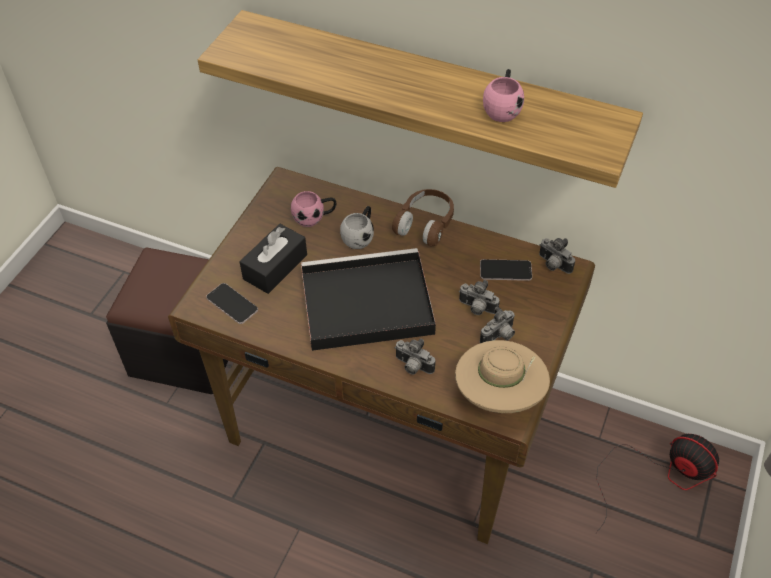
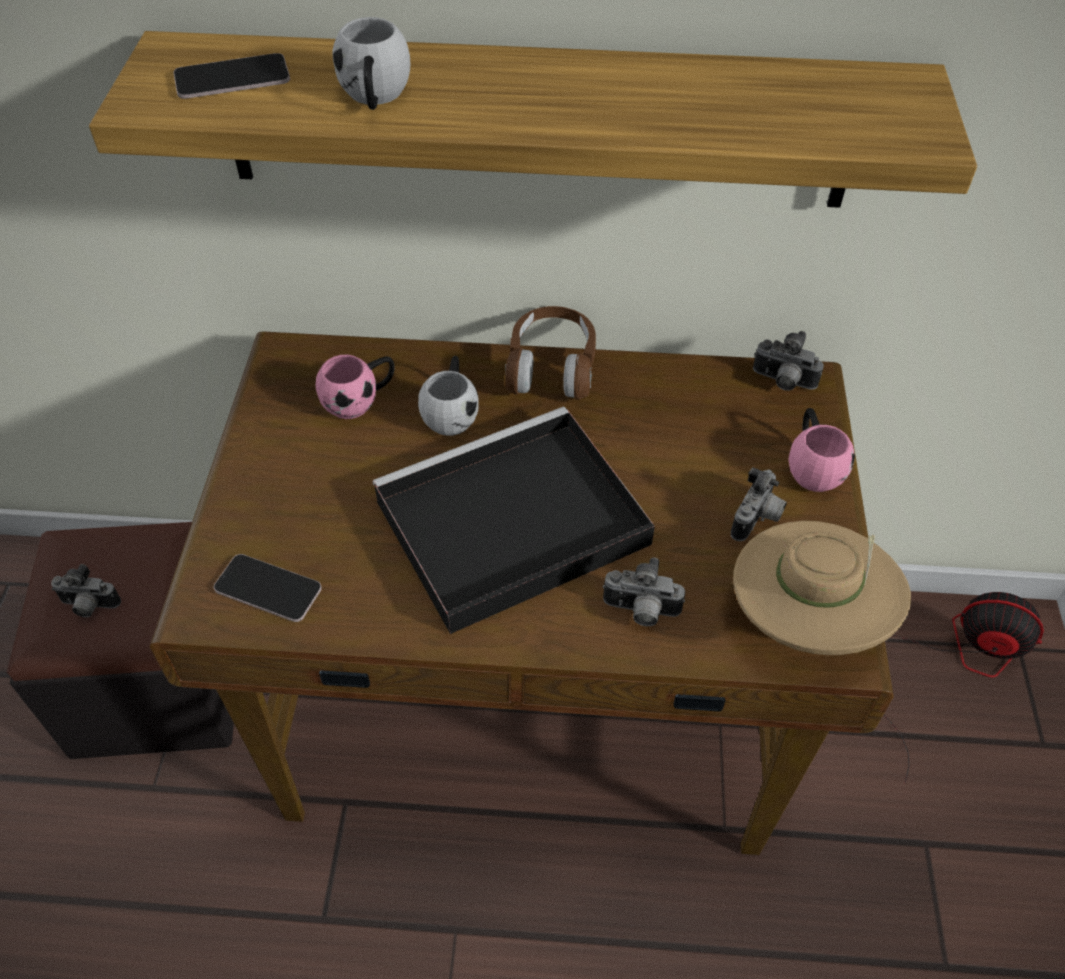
camera: 20 degrees left, 0 degrees up
(275, 267) = (323, 501): black tissue box -> none
(334, 72) = (375, 98): none -> white mug
(476, 308) = (699, 483): camera -> camera (89, 606)
(502, 107) = (712, 99): pink mug -> pink mug (812, 466)
(505, 270) = (714, 409): phone -> phone (232, 78)

